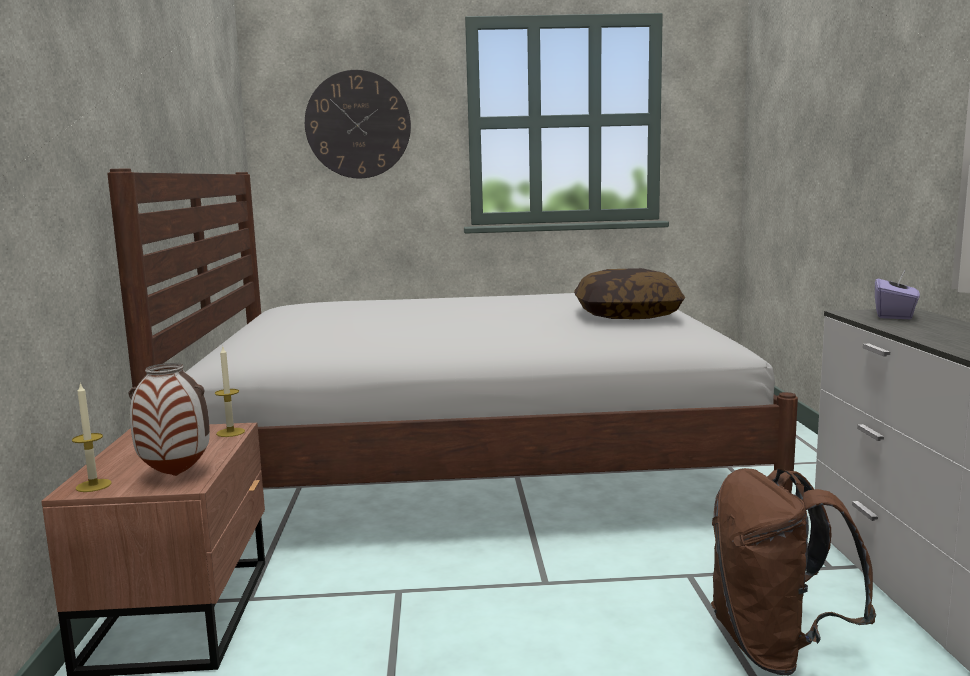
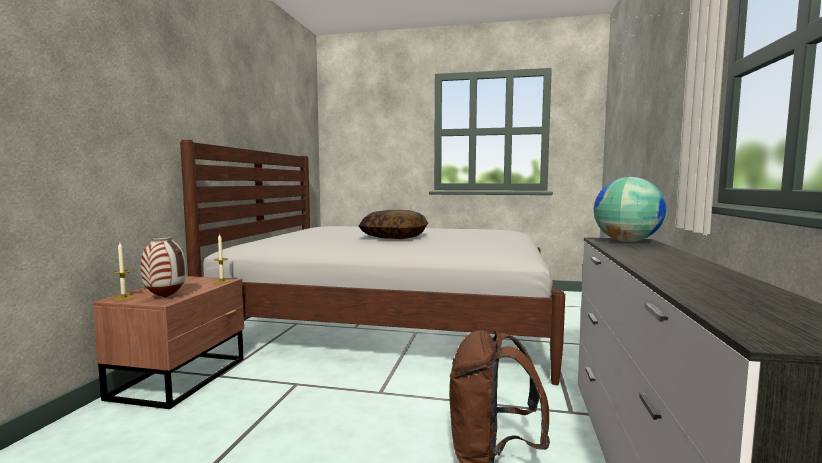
camera: 15 degrees right, 5 degrees down
(358, 124) = (375, 133): wall clock -> none
(627, 315) = (484, 239): pillow -> pillow (394, 237)
(894, 315) = (626, 241): purple tissue box -> globe

